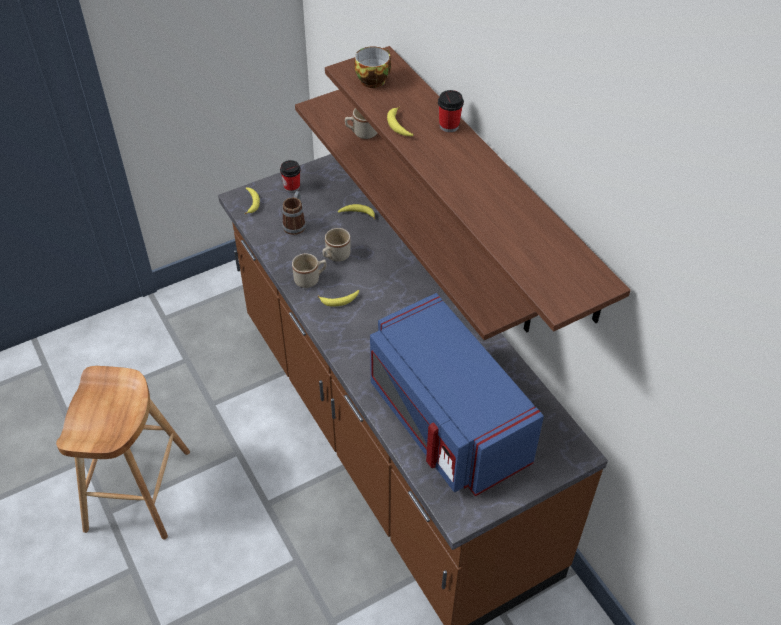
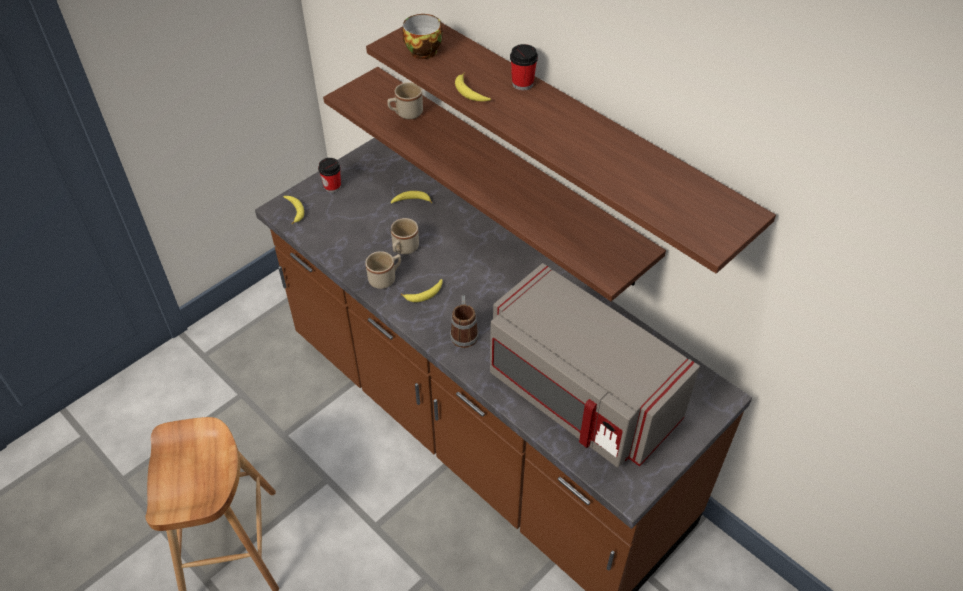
camera: 15 degrees left, 0 degrees up
(295, 223) = (349, 223): mug -> mug (464, 332)
(445, 422) = (579, 396): blue microwave -> grey microwave

